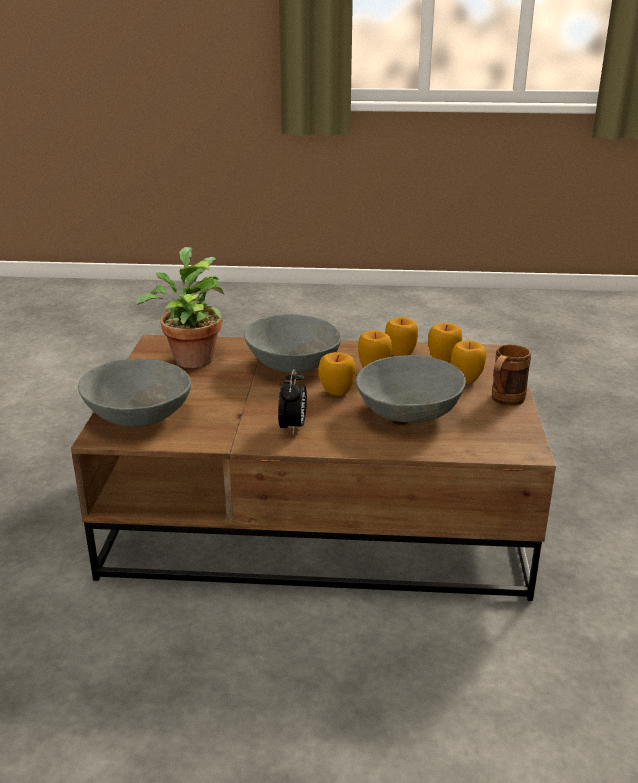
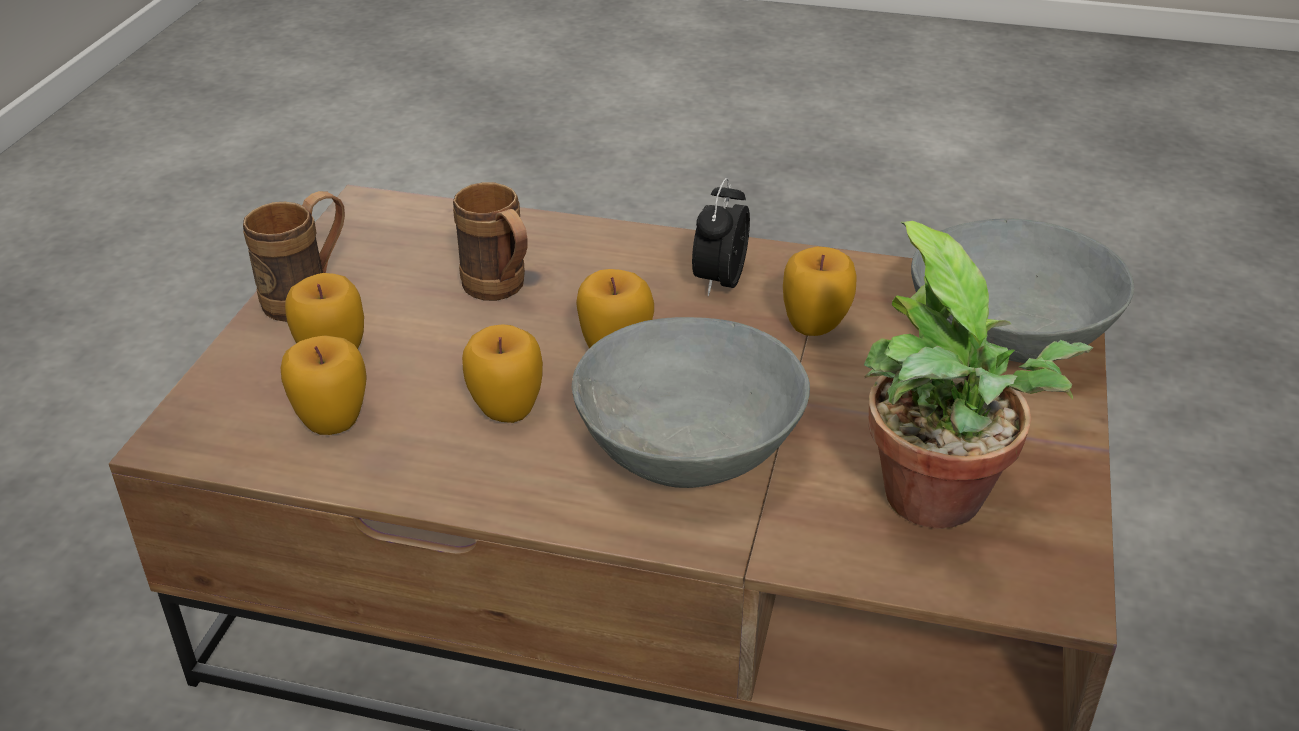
camera: 170 degrees left, 10 degrees up
(400, 354) = (416, 455): apple -> apple (815, 327)
(408, 412) = (501, 291): grey bowl -> brown mug

